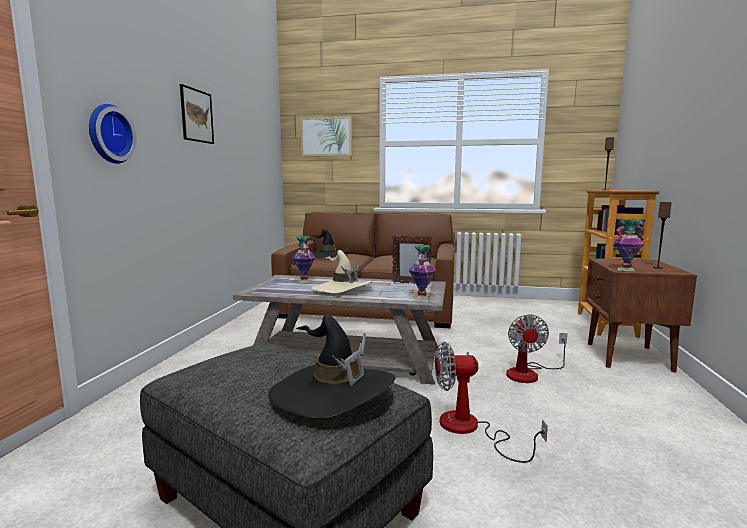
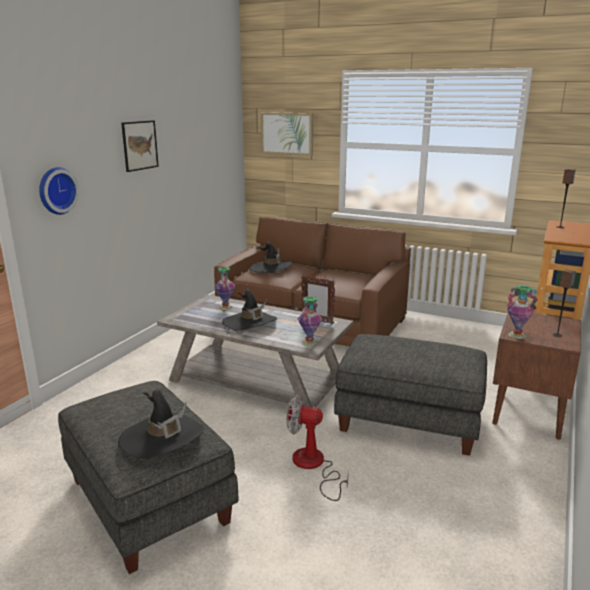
camera: 15 degrees right, 10 degrees up
(342, 289) = (249, 323): beige hat -> black hat
(529, 373) = (409, 420): fan -> grey ottoman

